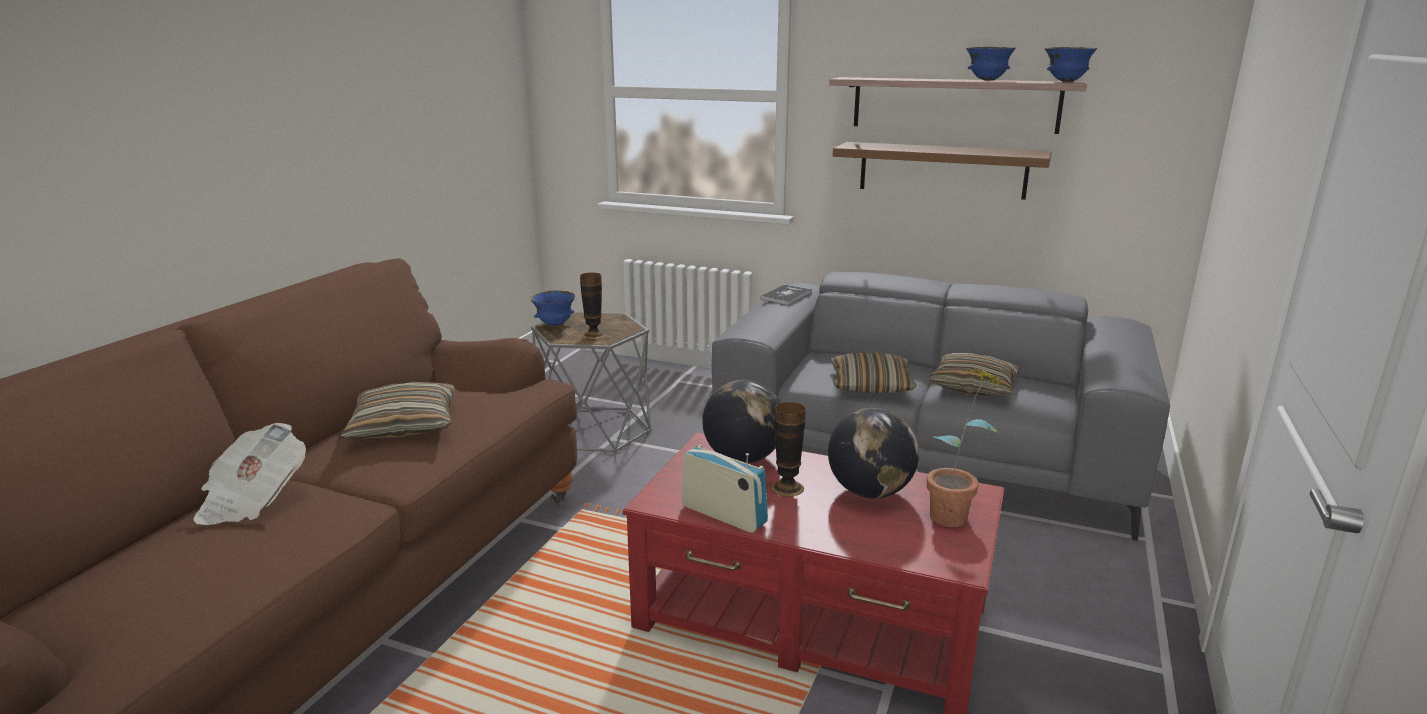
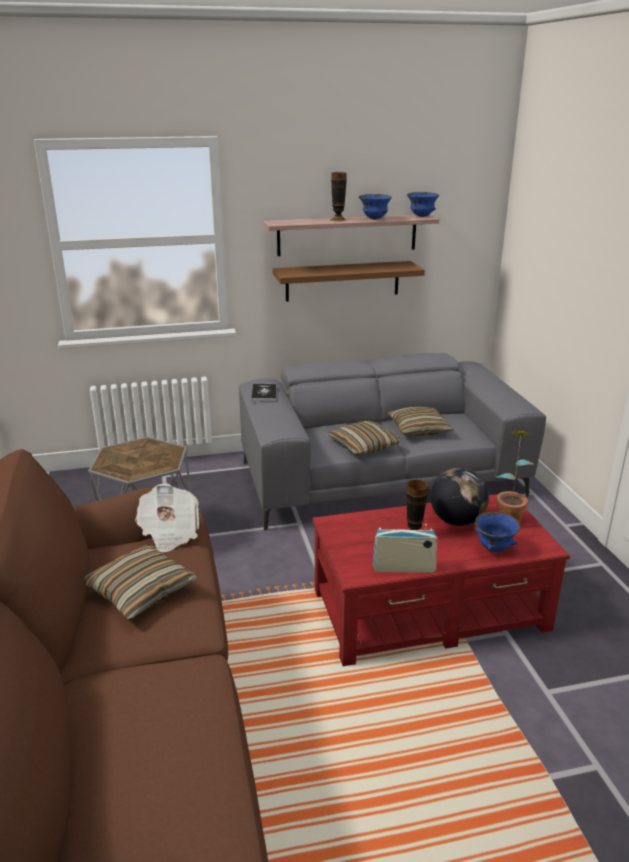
camera: 35 degrees left, 5 degrees up
(253, 500) = (126, 697): newspaper -> newspaper (169, 532)
(555, 324) = (107, 463): blue bowl -> blue bowl (493, 548)
(593, 335) = (152, 463): vase -> vase (338, 220)
(743, 458) = (365, 525): globe -> none

